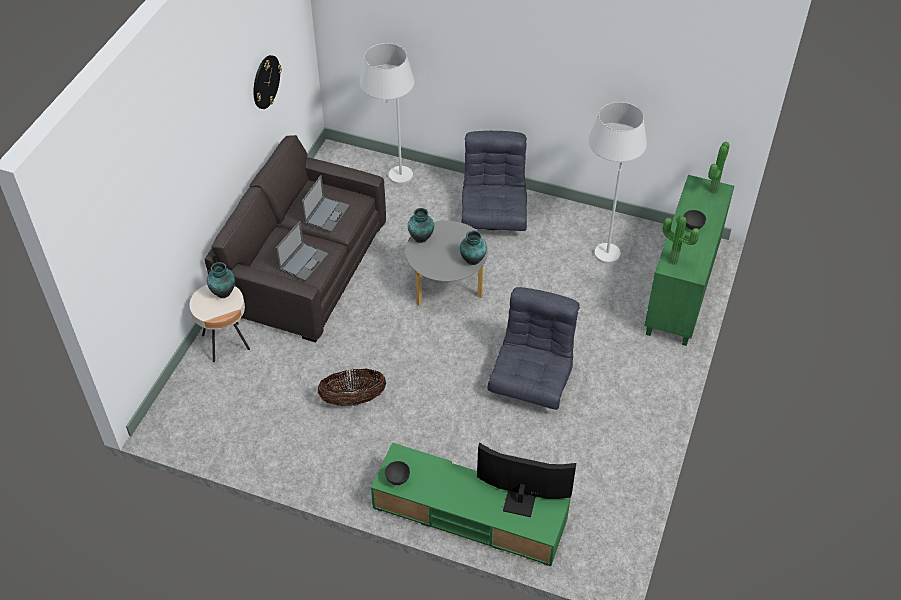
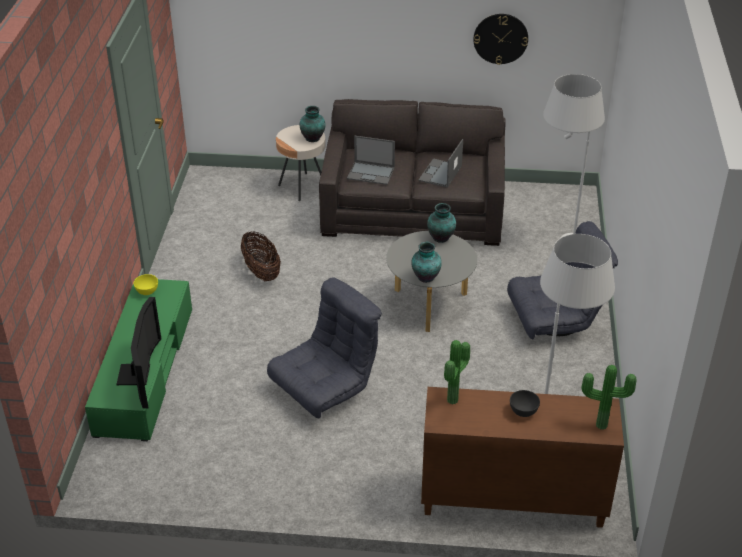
camera: 75 degrees right, 10 degrees down
(327, 214) = (440, 173): laptop -> laptop turned 105 degrees clockwise
(397, 479) = (147, 291): grey bowl -> yellow bowl
(532, 379) = (326, 388): grey armchair -> grey armchair turned 45 degrees counterclockwise
(681, 293) = (511, 501): green cabinet -> brown cabinet

